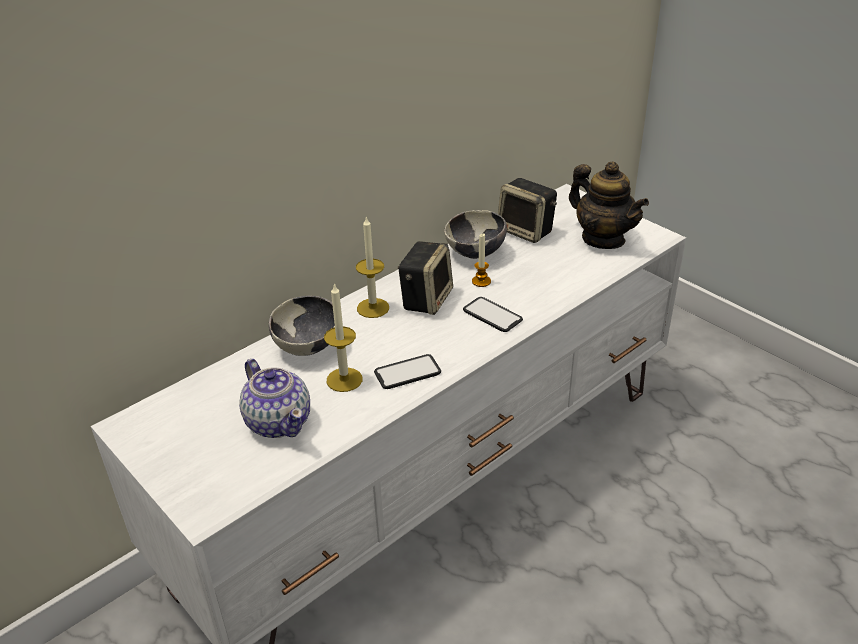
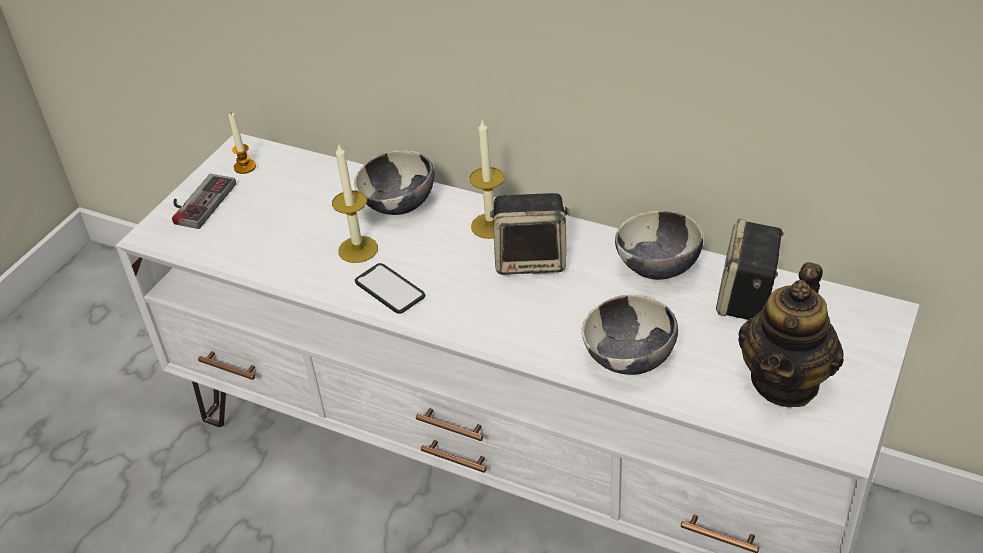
camera: 70 degrees right, 5 degrees up
(181, 470) = (197, 202): none -> game controller
(278, 421) = (279, 231): teapot -> none
(481, 281) = (597, 292): candle -> candle (245, 167)
(492, 315) = (531, 323): phone -> none
(553, 286) = (629, 360): none -> bowl

